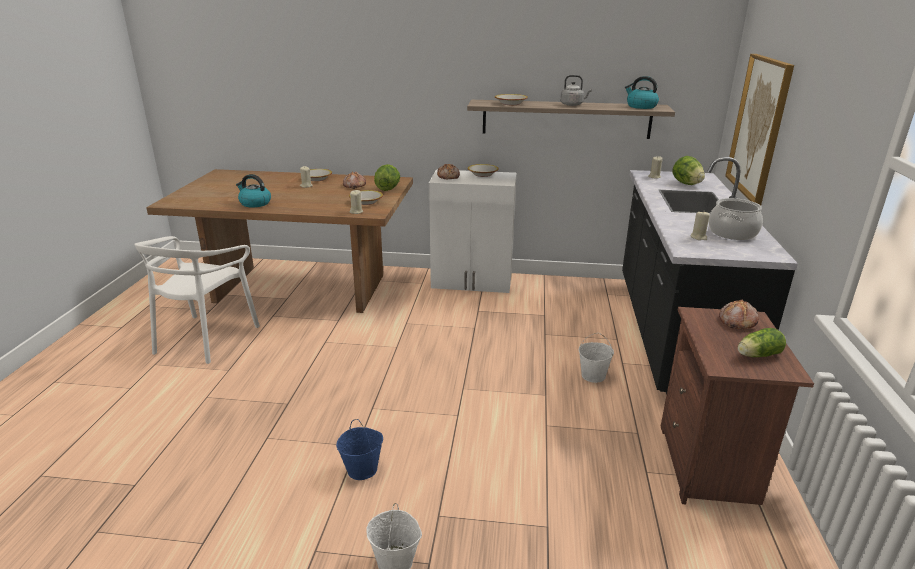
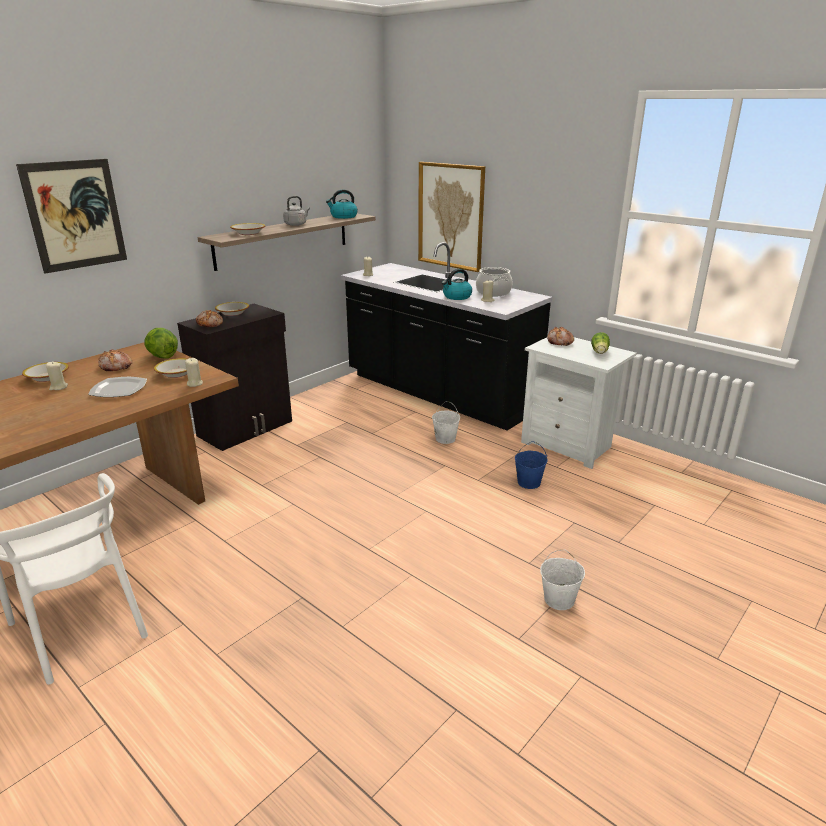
camera: 55 degrees left, 0 degrees up
(254, 203) = (51, 424): kettle -> kettle (456, 297)
(321, 198) = (118, 389): none -> plate
(363, 469) = (445, 581): blue bucket -> blue bucket (528, 482)
(370, 65) = (75, 215): none -> picture
(472, 282) = (246, 428): white cabinet -> black cabinet
(686, 184) = (397, 273): lettuce -> none
(709, 466) = (569, 445): brown nightstand -> white nightstand

